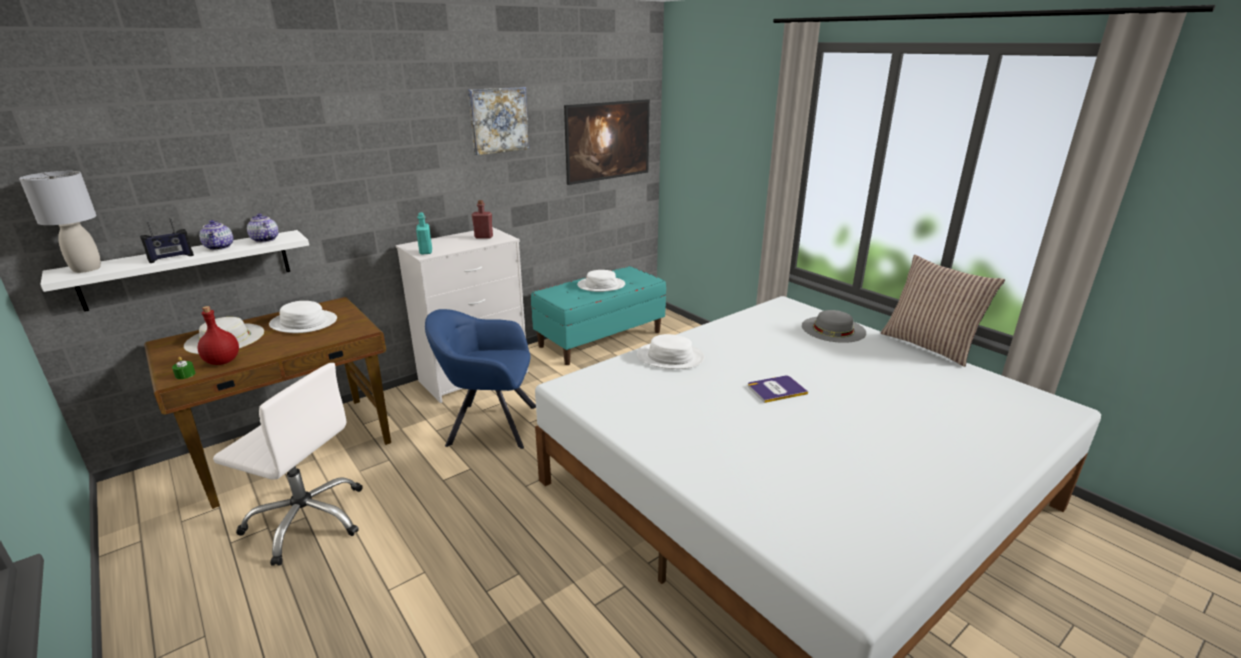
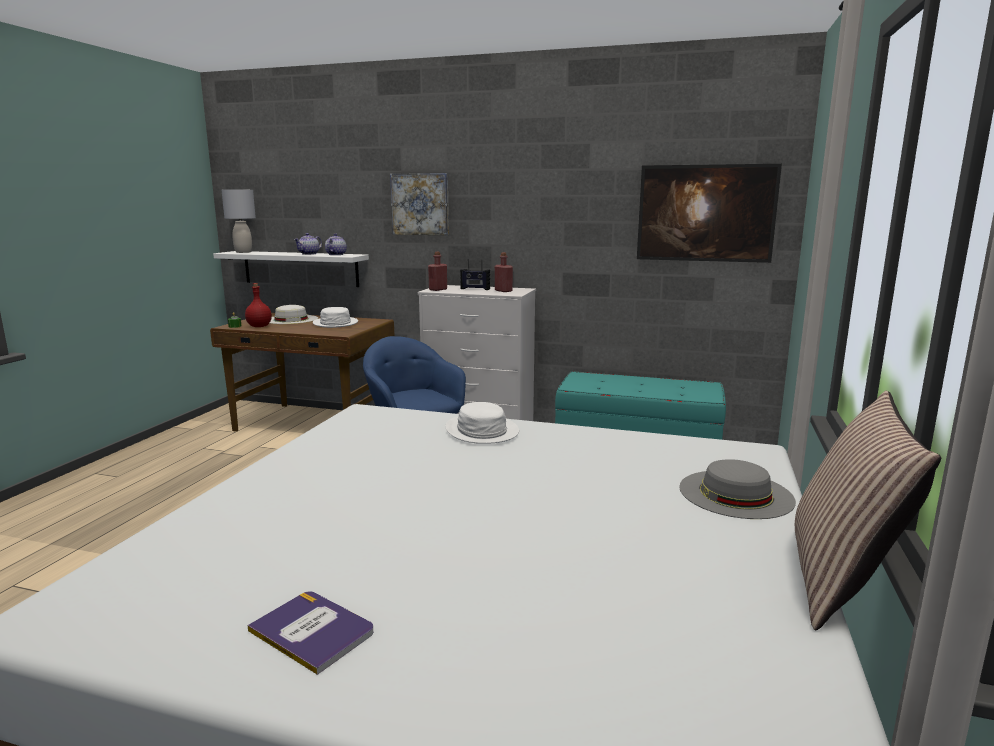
camera: 55 degrees right, 10 degrees down
(171, 258) = (278, 254): radio -> radio (475, 289)
(307, 520) = (240, 457): white office chair -> none
(426, 251) = (438, 289): turquoise bottle -> red bottle
(498, 120) = (557, 177): picture -> picture (420, 204)
(601, 285) = (642, 385): white hat -> none
(776, 389) = (479, 493): book -> book (312, 631)

